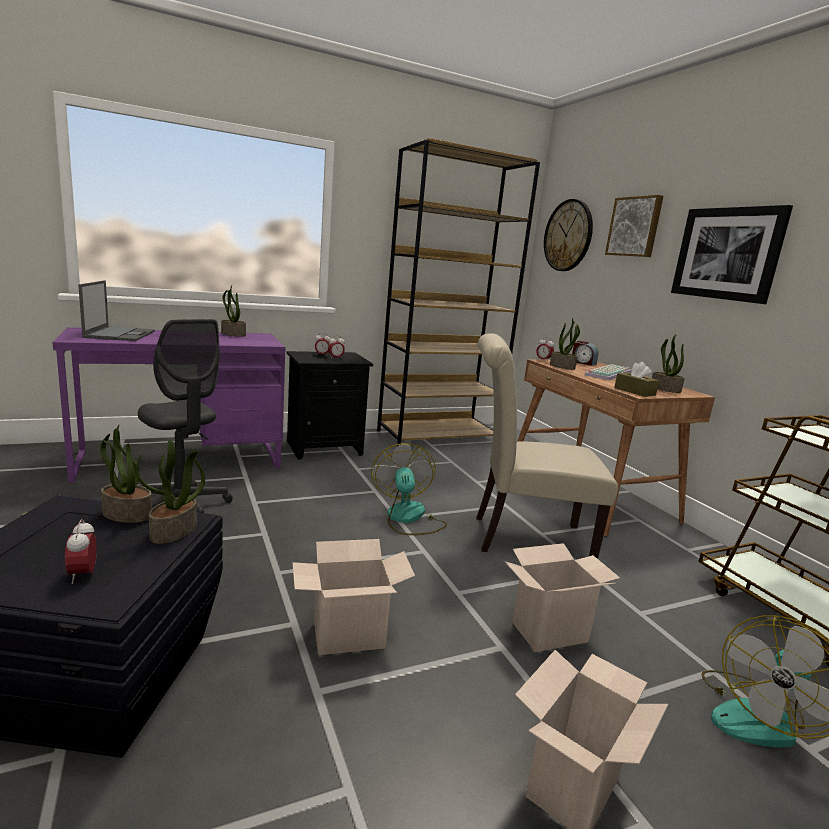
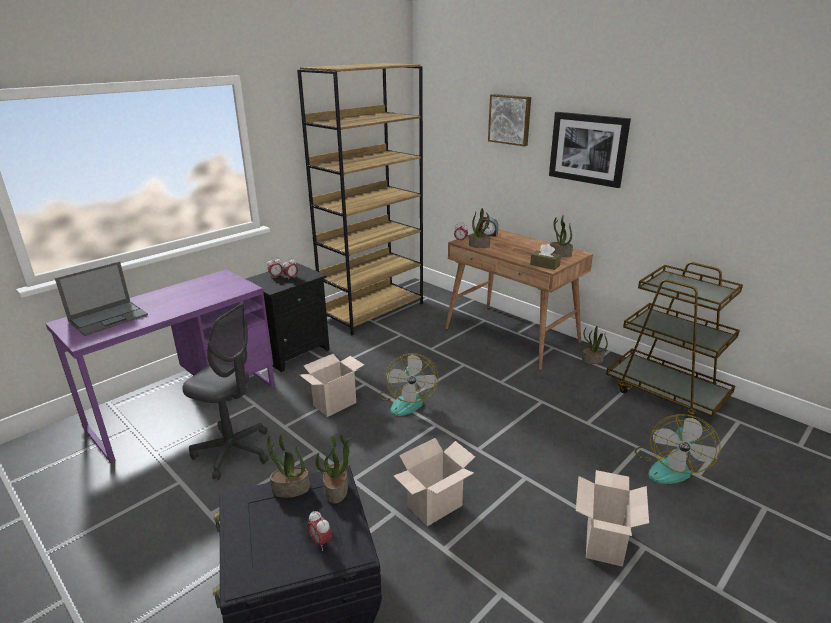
camera: 20 degrees left, 10 degrees up
(120, 334) = (109, 318): laptop -> laptop turned 75 degrees clockwise
(233, 334) = (199, 283): potted plant -> potted plant (592, 360)
(408, 518) = (406, 400): fan -> fan turned 150 degrees counterclockwise
(523, 537) = (491, 389): beige chair -> none
(550, 630) = (545, 455): cardboard box -> cardboard box (335, 403)
(568, 235) = (448, 120): wall clock -> none
(607, 373) = (513, 244): keyboard -> none

